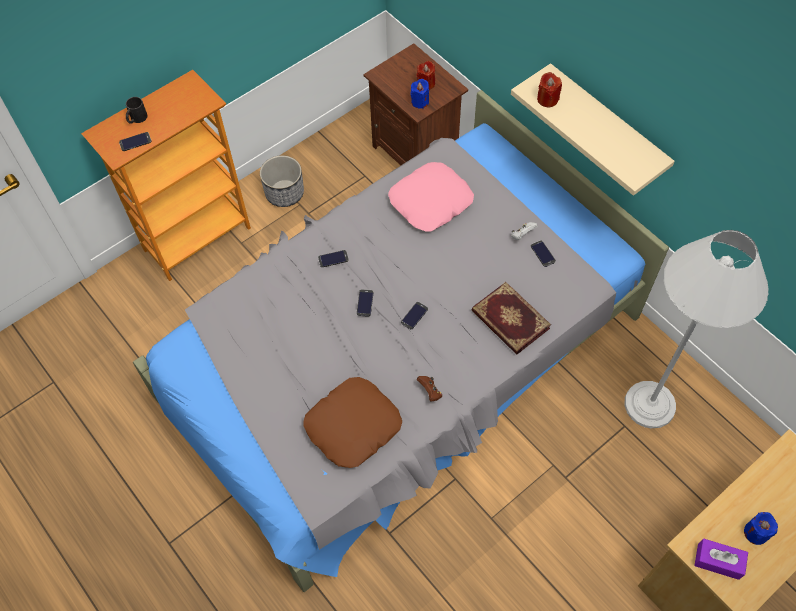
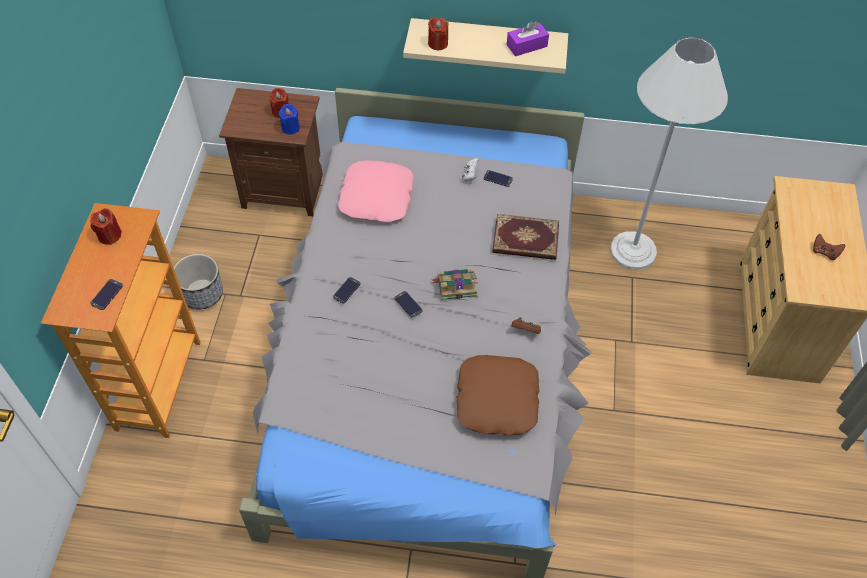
camera: 45 degrees left, 5 degrees down
(136, 119) = (86, 275): black mug -> none
(177, 100) = (109, 235): none -> red candle
(414, 315) = (456, 286): phone -> book
(718, 561) = (824, 287): purple tissue box -> purple tissue box (526, 45)
(755, 532) = (824, 252): blue candle -> brown game controller

